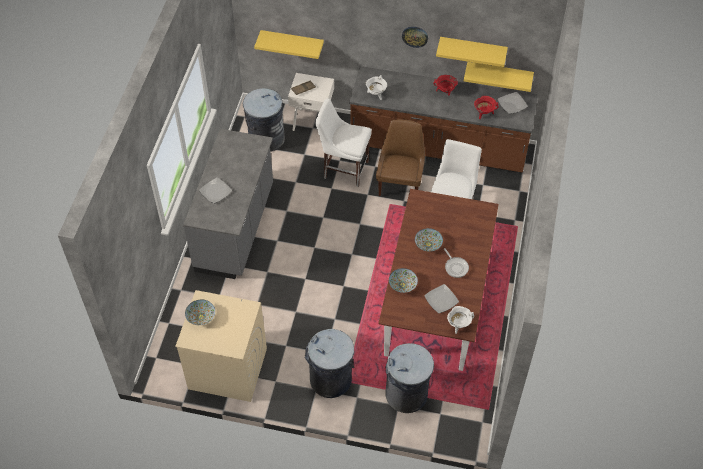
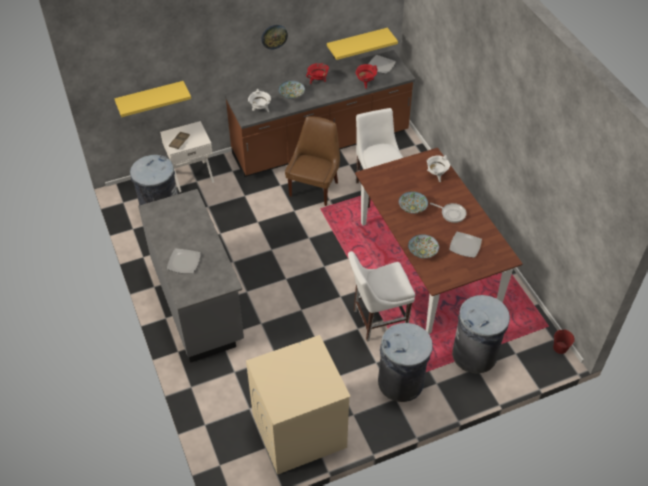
camera: 35 degrees left, 5 degrees down
(201, 317) = (274, 382): bowl -> bowl (291, 95)
(343, 169) = (254, 200): white chair -> white chair (377, 320)
(400, 184) = (314, 188): brown chair -> brown chair turned 45 degrees clockwise
(458, 325) = (498, 258): white cooking pot -> white cooking pot (436, 175)
(472, 49) = (330, 27): yellow shelf -> none
(481, 432) = (560, 348): none -> red bucket

